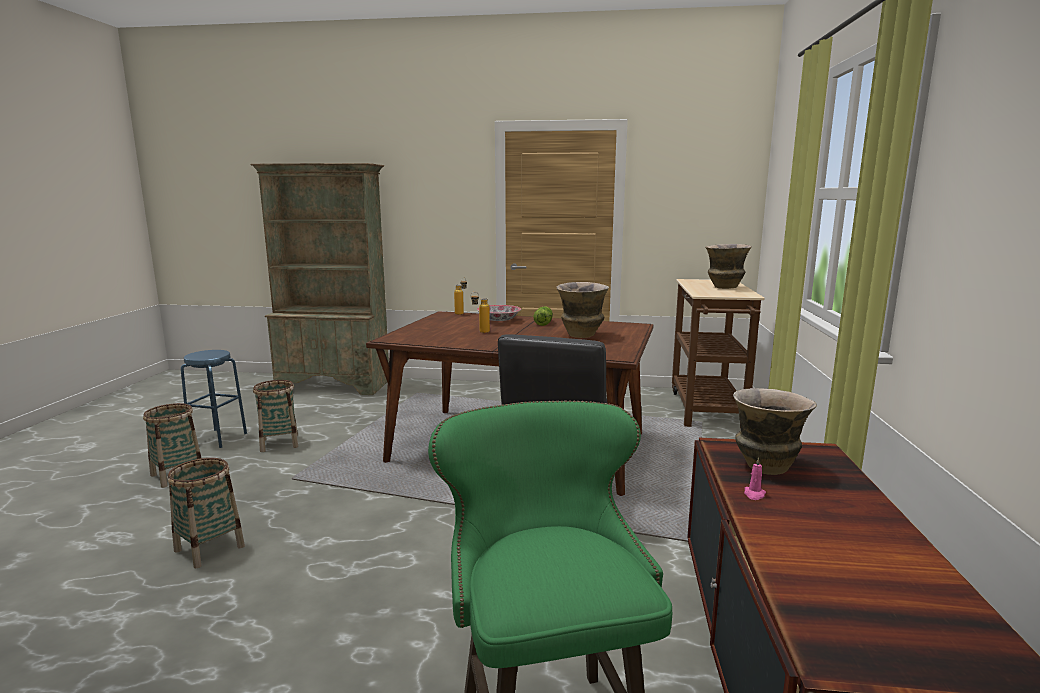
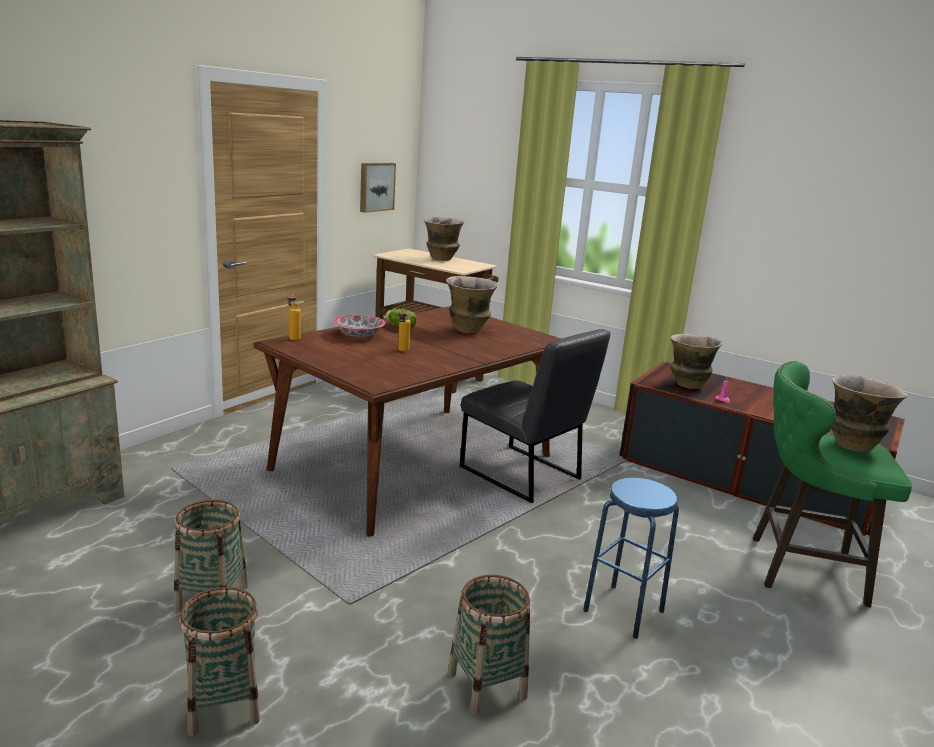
camera: 65 degrees left, 5 degrees up
(218, 438) = (106, 653): blue stool -> blue stool (624, 611)
(564, 555) = (852, 445): none -> vase
(694, 215) = (376, 187): none -> picture

